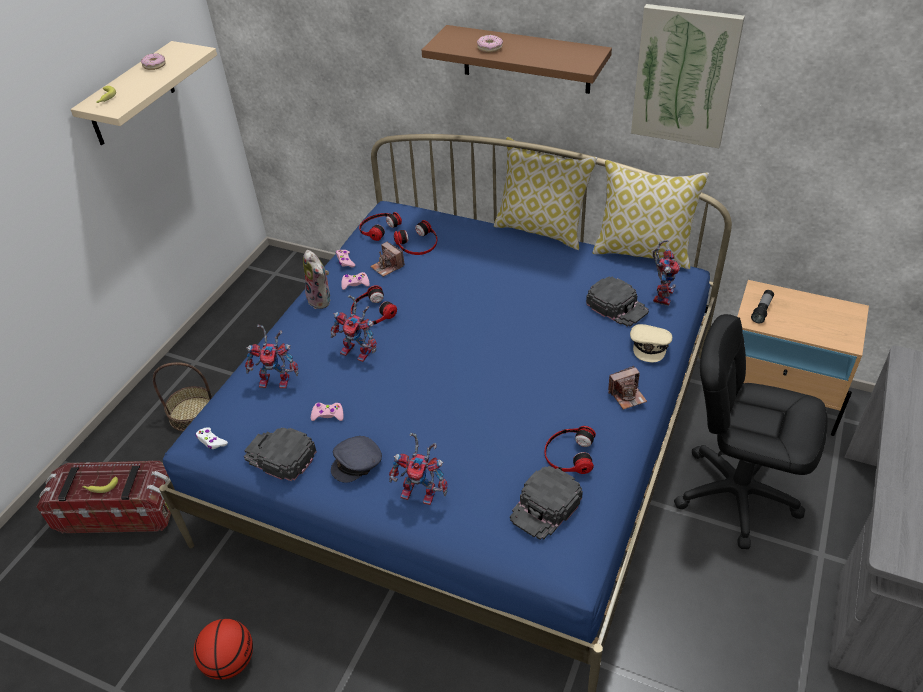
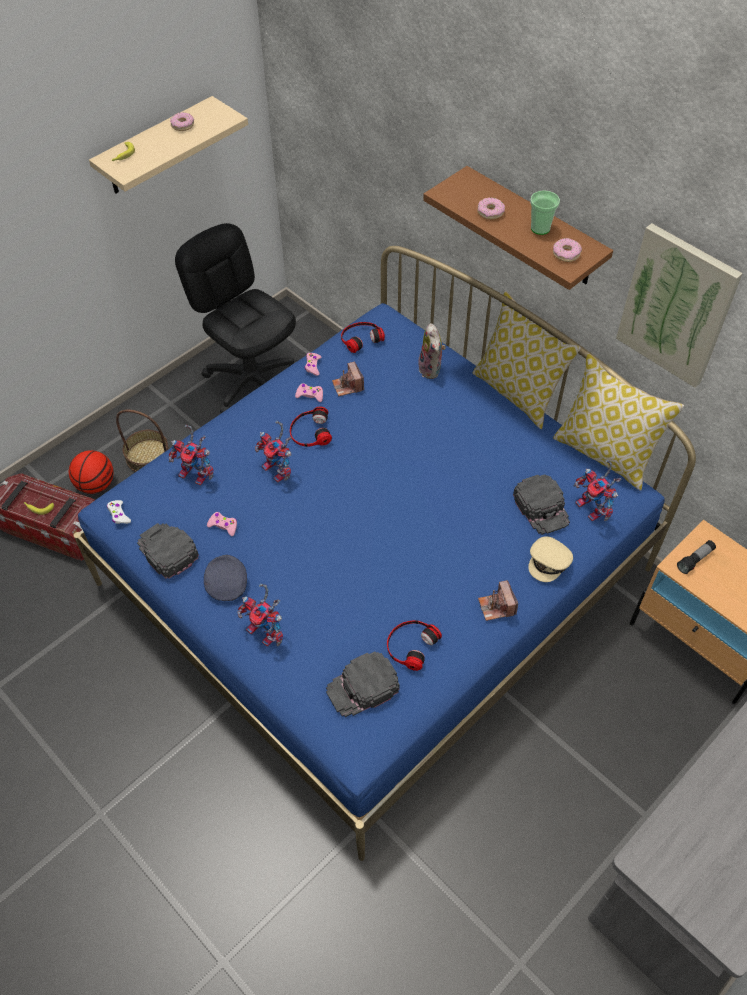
camera: 20 degrees right, 10 degrees up
(230, 661) = (89, 699): basketball -> basketball (96, 484)
(321, 300) = (272, 402): plush toy -> plush toy (431, 369)
(357, 463) = (226, 583): grey cap -> grey cap turned 105 degrees clockwise
(418, 243) = (389, 369): headphones -> none
(540, 48) = (540, 228): none -> cup
(575, 58) = (566, 254): none -> donut
(627, 395) = (496, 607): camera -> camera turned 75 degrees clockwise
(661, 294) = (593, 509): toy robot -> toy robot turned 105 degrees clockwise
(736, 494) = (599, 725): black office chair -> black office chair (252, 381)

